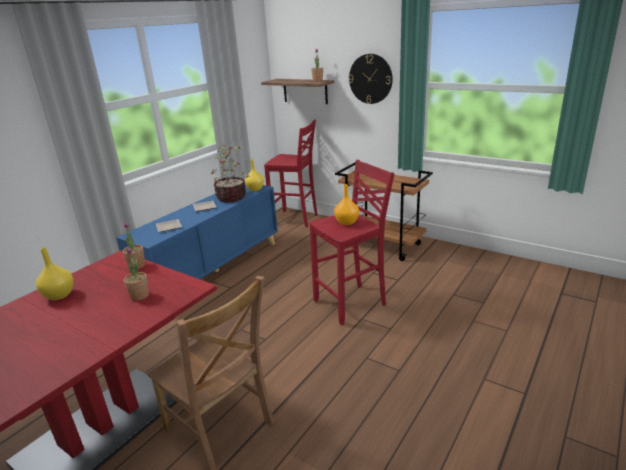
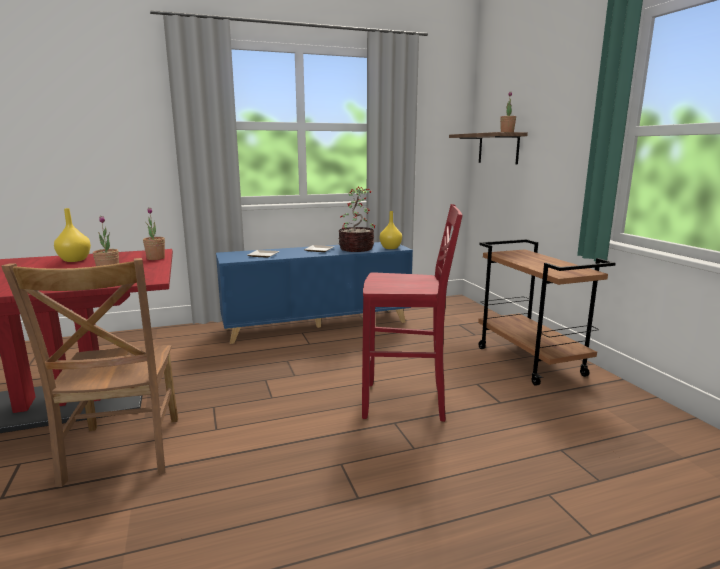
camera: 35 degrees right, 10 degrees down
(295, 219) = (458, 308): red stool -> none
(346, 222) = (406, 281): orange vase -> none
(370, 79) = (566, 127): wall clock -> none

